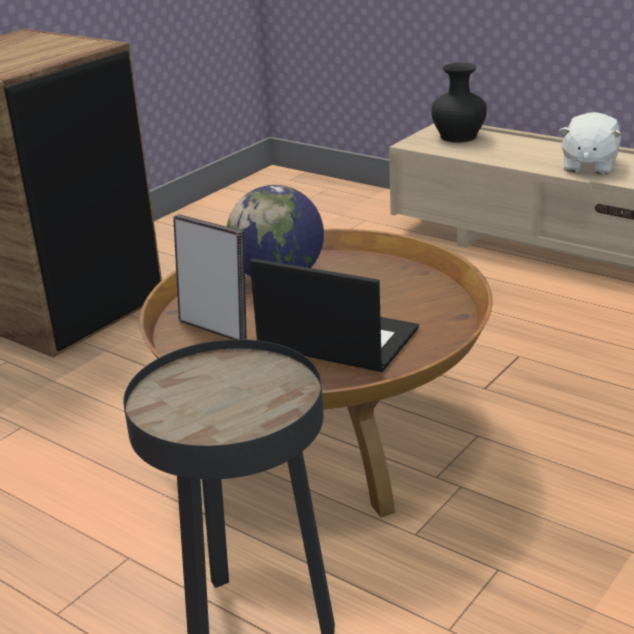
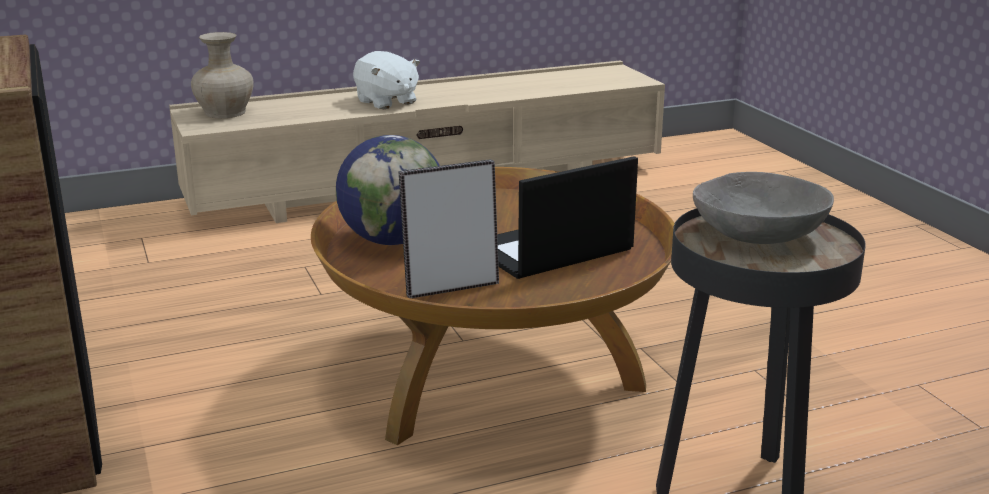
camera: 60 degrees left, 5 degrees down
(243, 387) = (759, 234): none -> grey bowl
(457, 136) = (224, 113): black vase -> beige vase

